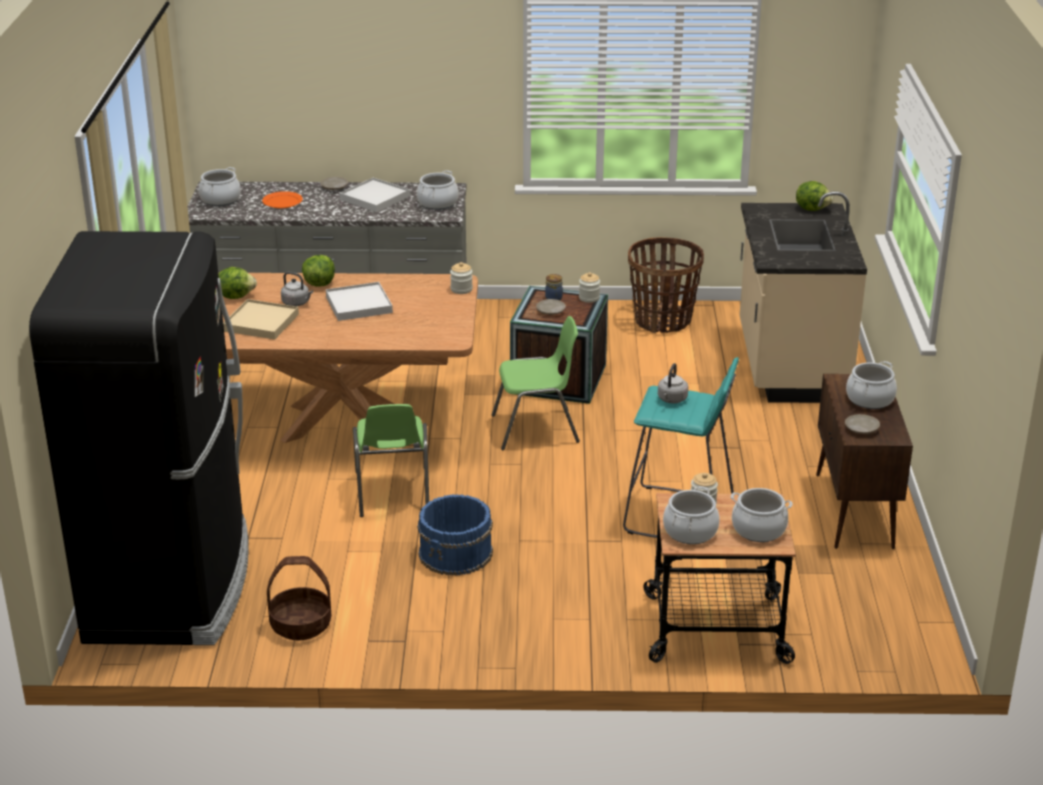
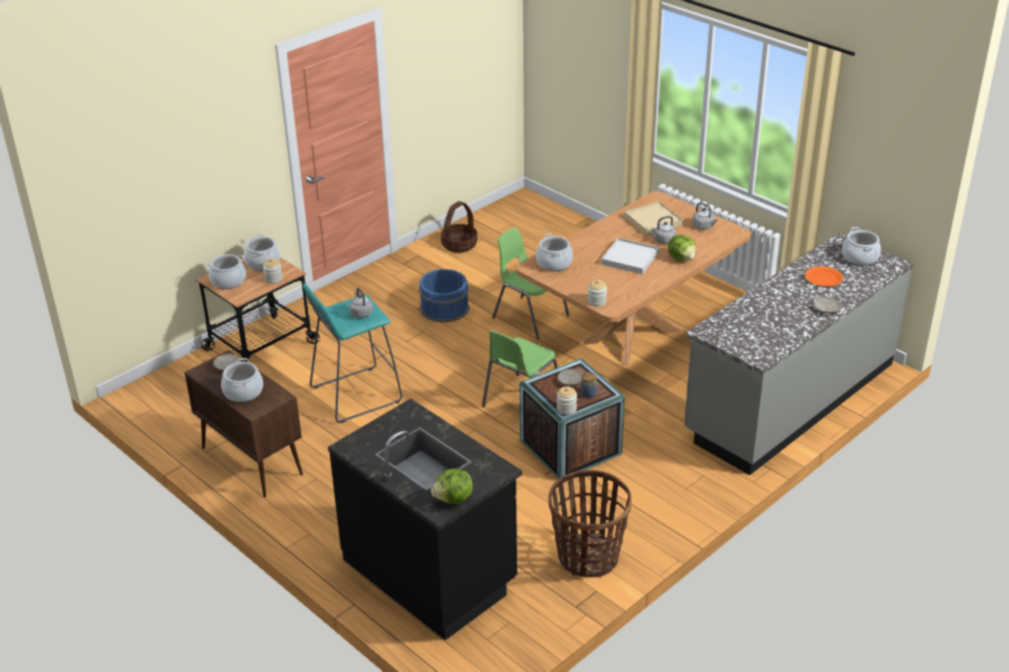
camera: 135 degrees right, 5 degrees up
(172, 584) = (544, 228): black fridge -> none
(236, 296) = (703, 227): lettuce -> grey kettle
(374, 198) = (782, 316): white tray -> none
(437, 203) = (735, 337): cooking pot -> cooking pot (554, 263)
(789, 365) = (431, 572): beige counter -> black counter

